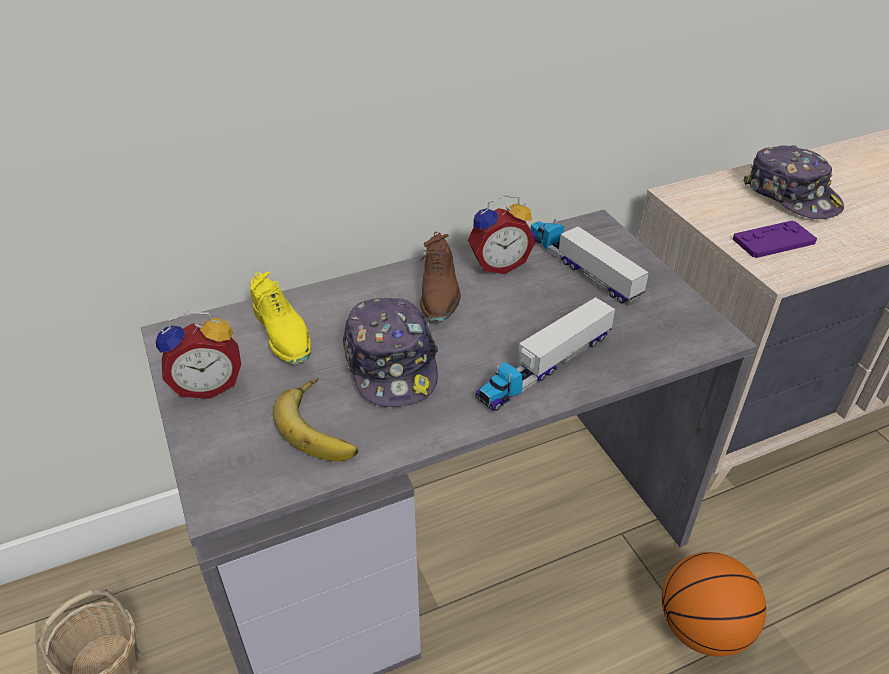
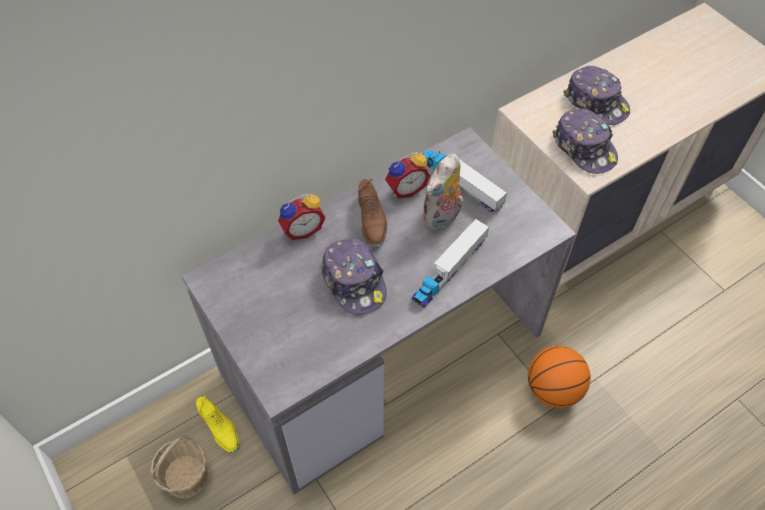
camera: 10 degrees left, 15 degrees up
(208, 384) = (243, 314): alarm clock -> alarm clock (302, 229)
(283, 335) = (279, 269): yellow shoe -> yellow shoe (220, 428)
(323, 426) = (324, 333): banana -> none
(546, 302) = (442, 218): none -> plush toy
(773, 241) = (584, 148): purple game controller -> cap

